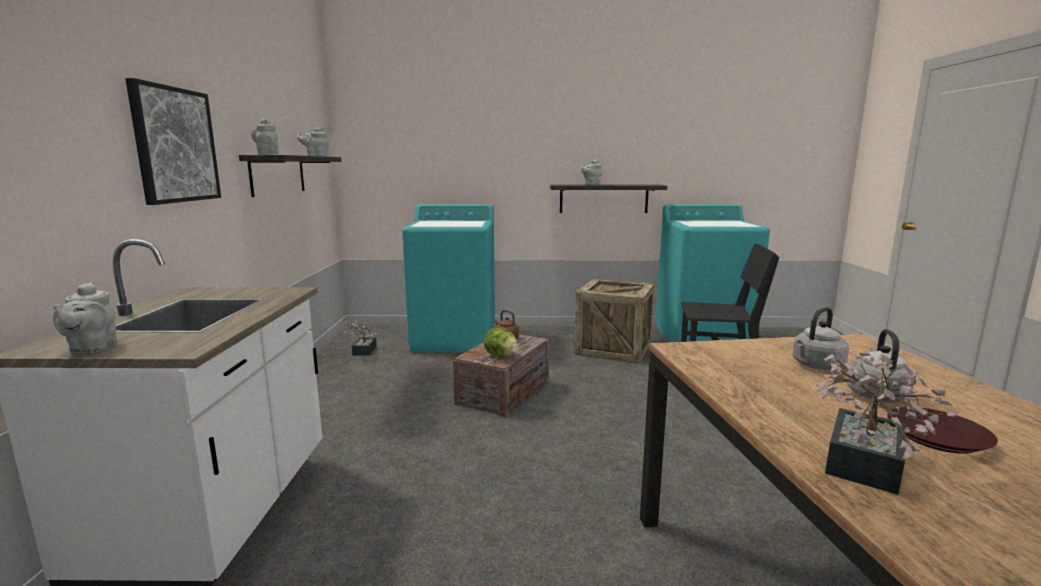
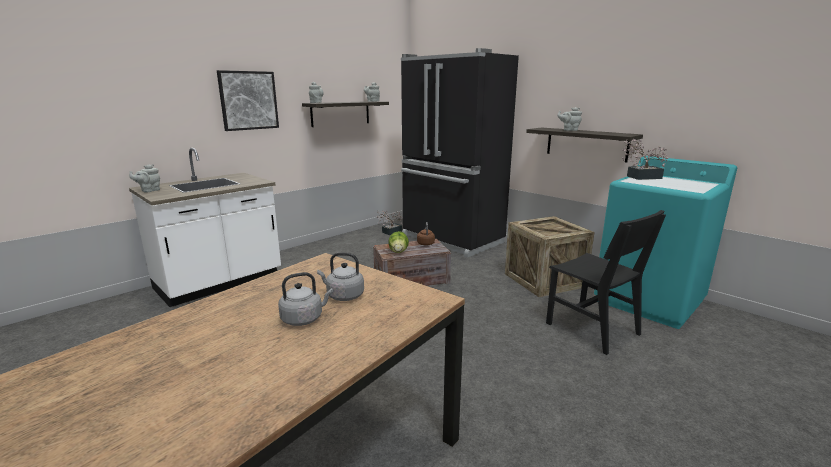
camera: 45 degrees right, 5 degrees up
(455, 339) = (451, 239): turquoise washing machine -> black fridge
(861, 467) = (173, 328): potted plant -> potted plant (640, 177)
(936, 436) = (241, 343): brown plate -> none

